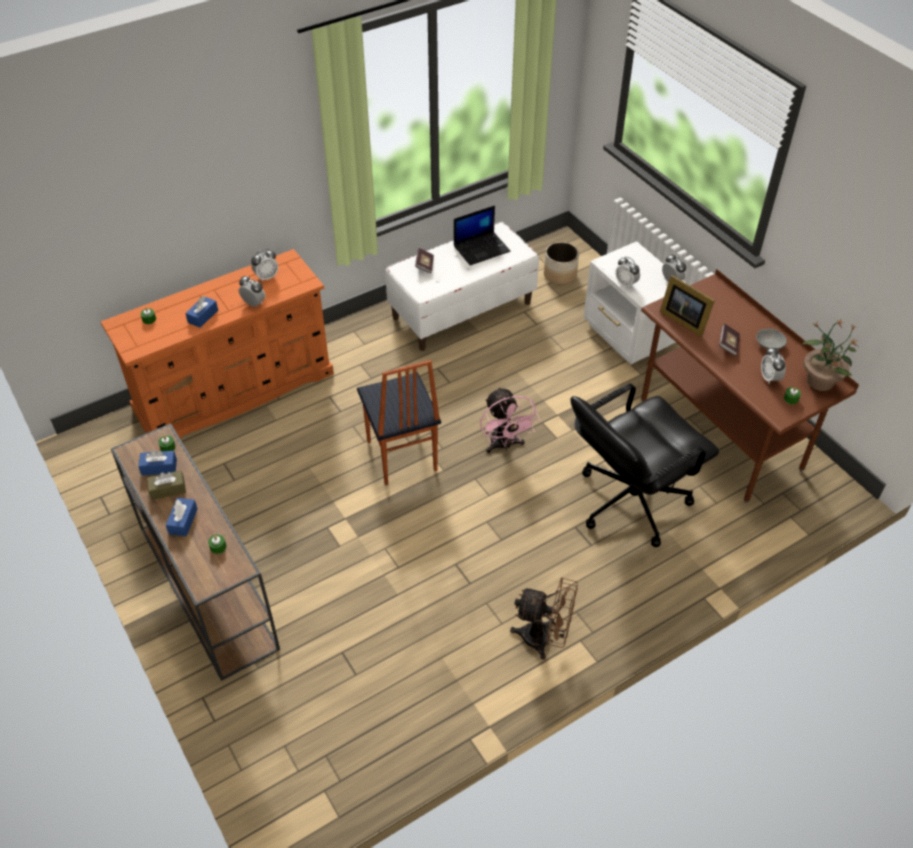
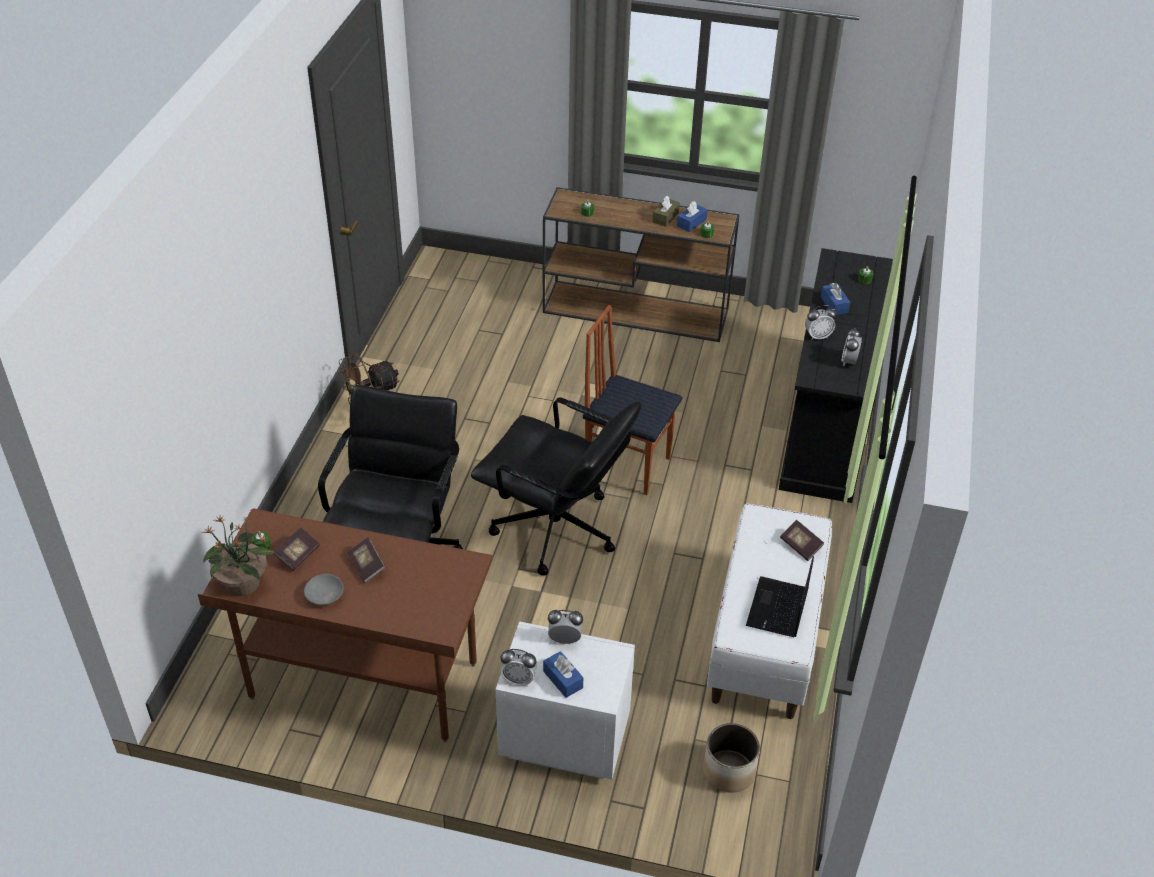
camera: 135 degrees right, 5 degrees down
(183, 521) = (628, 211): blue tissue box -> blue tissue box (563, 679)
(235, 391) = (827, 423): orange dresser -> black dresser
(504, 445) = (556, 530): pink fan -> black office chair
(683, 320) = (437, 565): picture frame -> none
(769, 378) = (298, 555): alarm clock -> book

